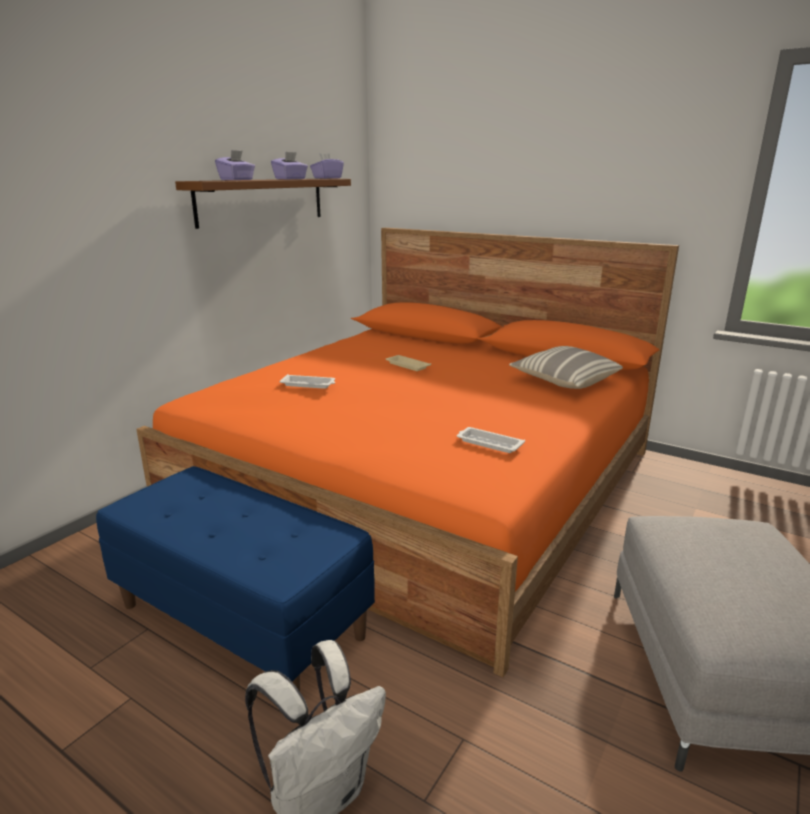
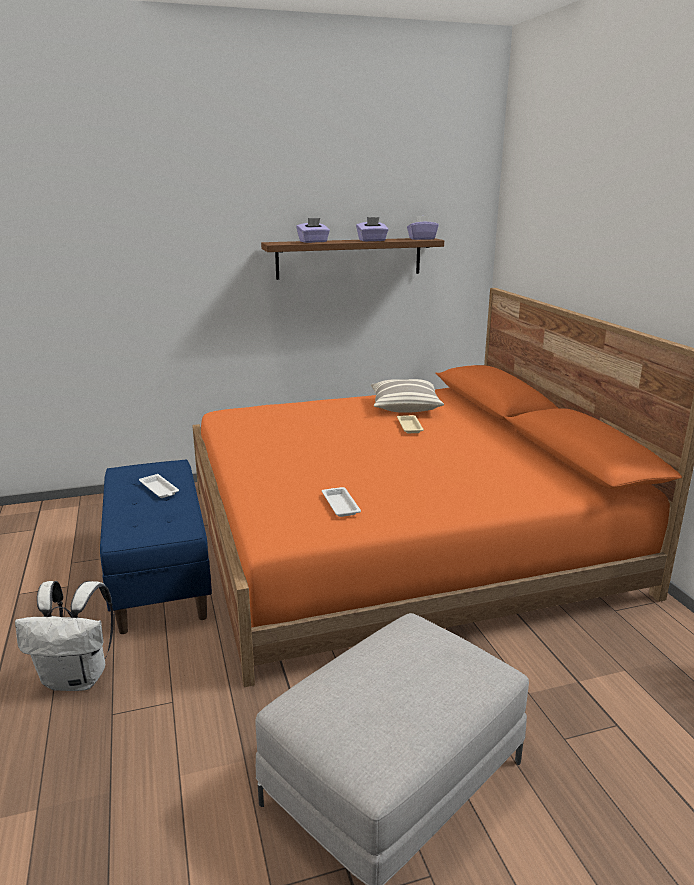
camera: 40 degrees right, 0 degrees up
(309, 384) = (302, 421): white tray -> white tray (159, 489)
(564, 381) = (521, 479): pillow -> pillow (404, 407)

